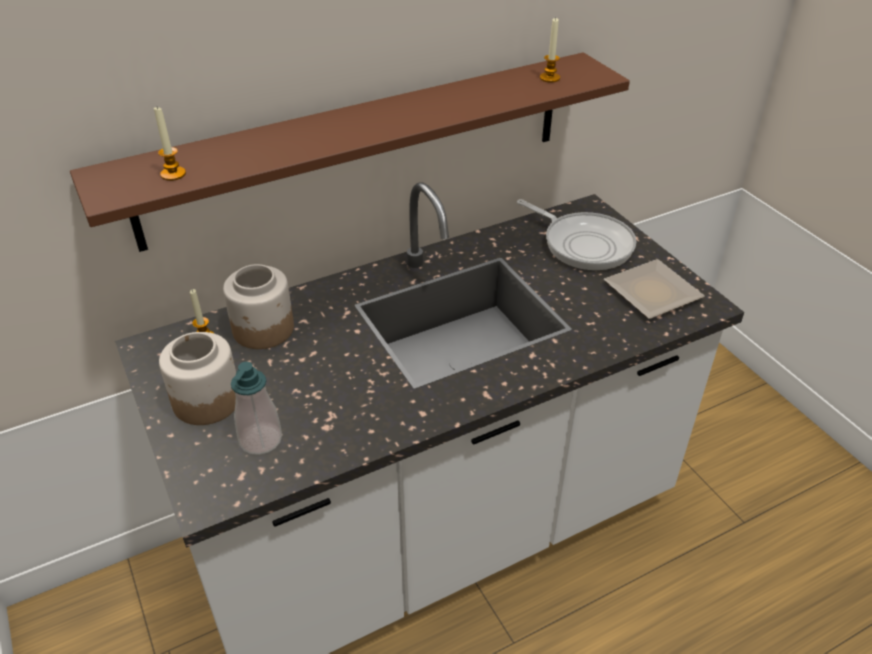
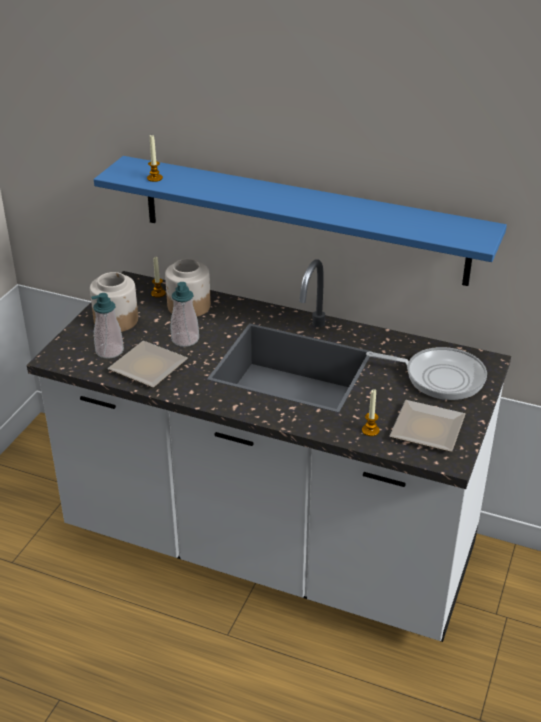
camera: 50 degrees right, 5 degrees down
(321, 365) = (185, 339): none -> soap dispenser
(333, 426) = (145, 368): none -> plate
(360, 148) = (302, 220): brown shelf -> blue shelf
(549, 78) = (442, 227): candle -> candle (370, 430)
(583, 244) = (439, 377): frying pan -> frying pan turned 75 degrees counterclockwise

